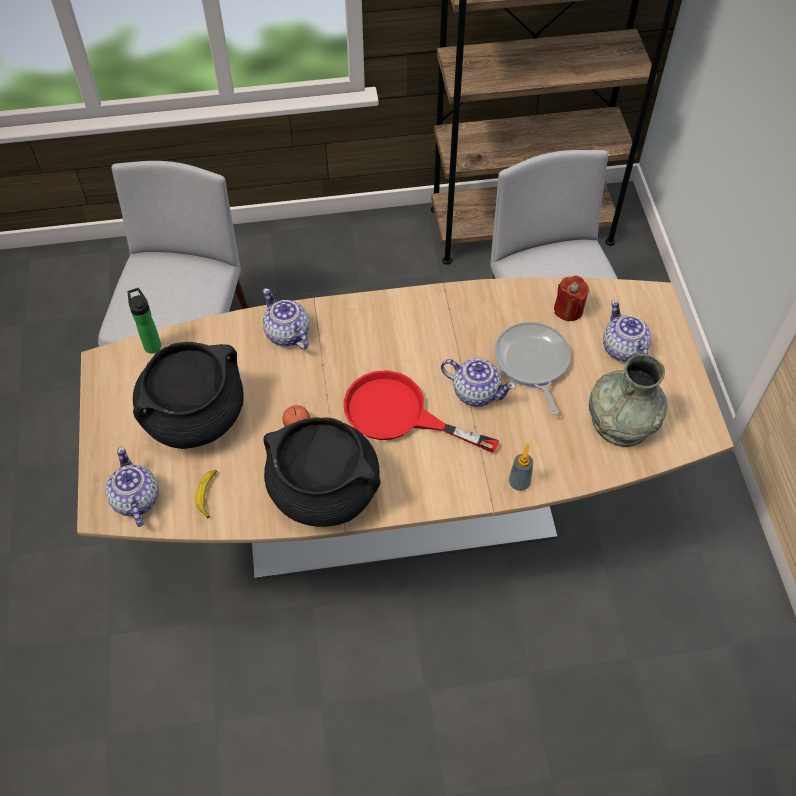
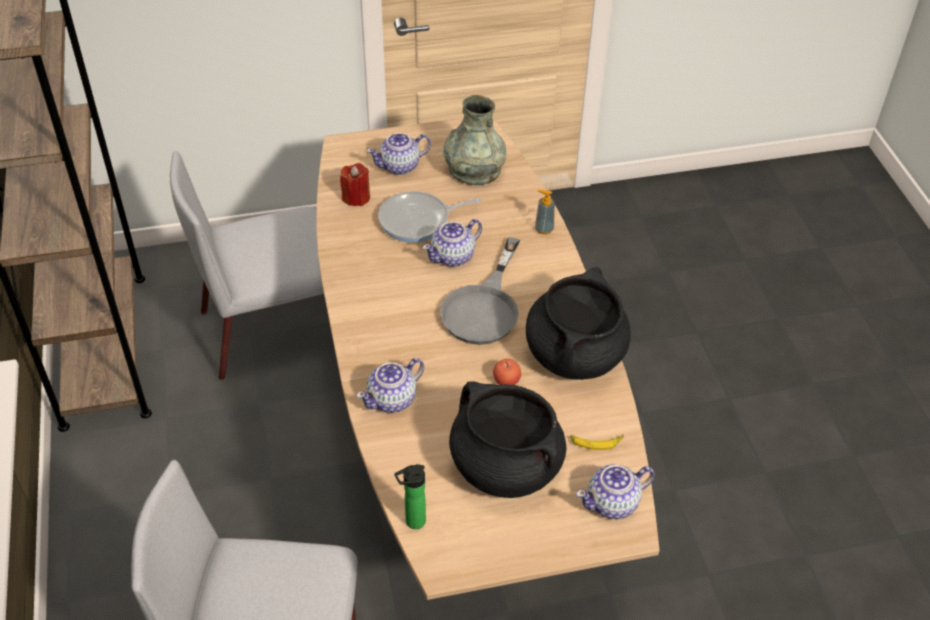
camera: 95 degrees left, 10 degrees down
(399, 414) = (484, 307): red frying pan -> grey frying pan
(475, 391) = (453, 256): teapot -> teapot turned 150 degrees counterclockwise

